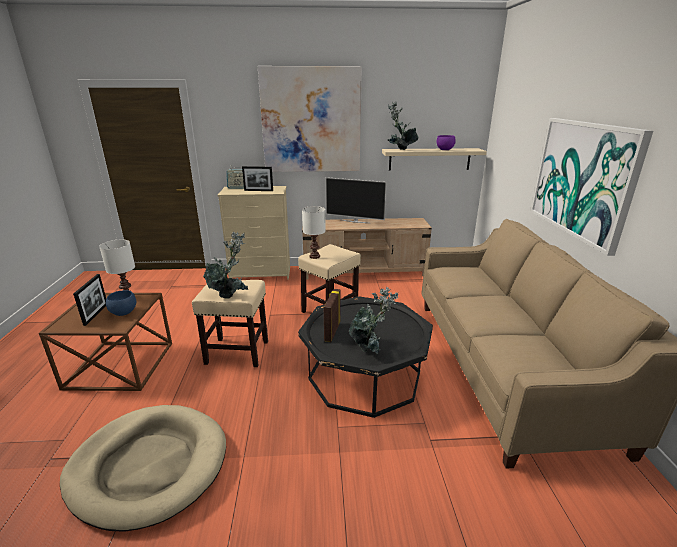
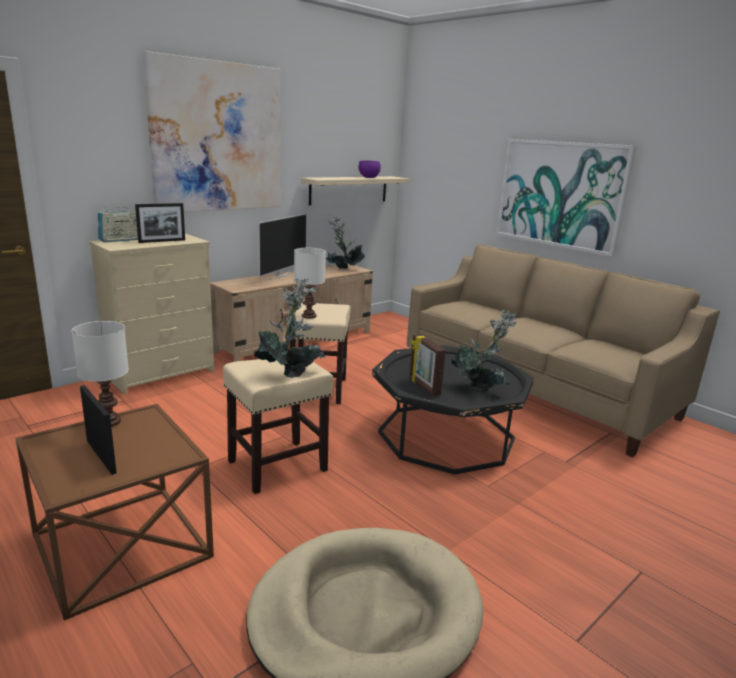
camera: 40 degrees left, 5 degrees down
(123, 313) = (147, 441): blue bowl -> none
(355, 221) = (280, 275): television -> television turned 45 degrees counterclockwise
(400, 150) = (326, 178): potted plant -> potted plant (342, 270)

